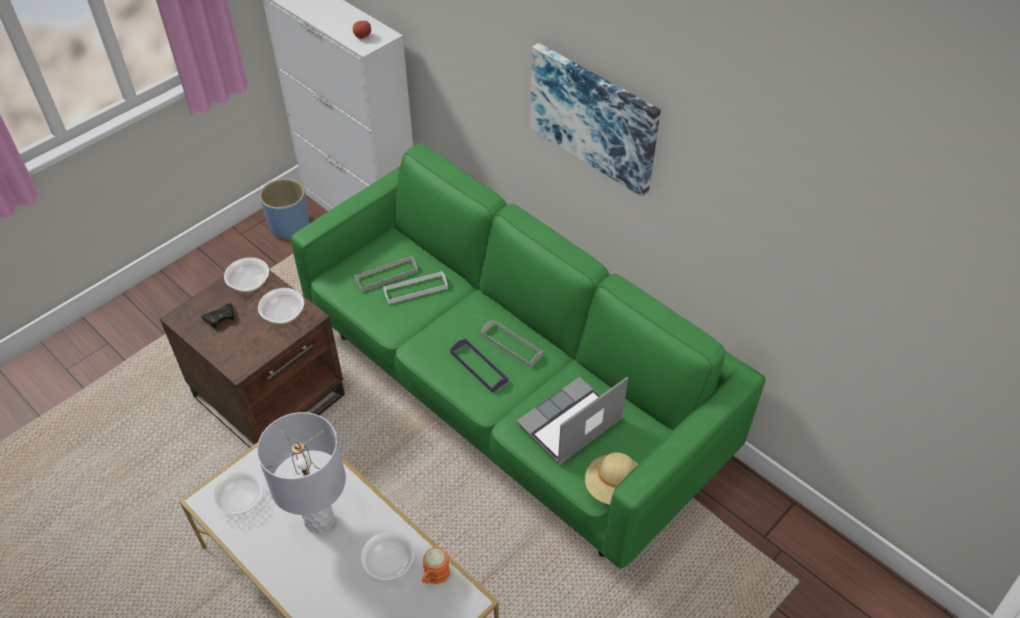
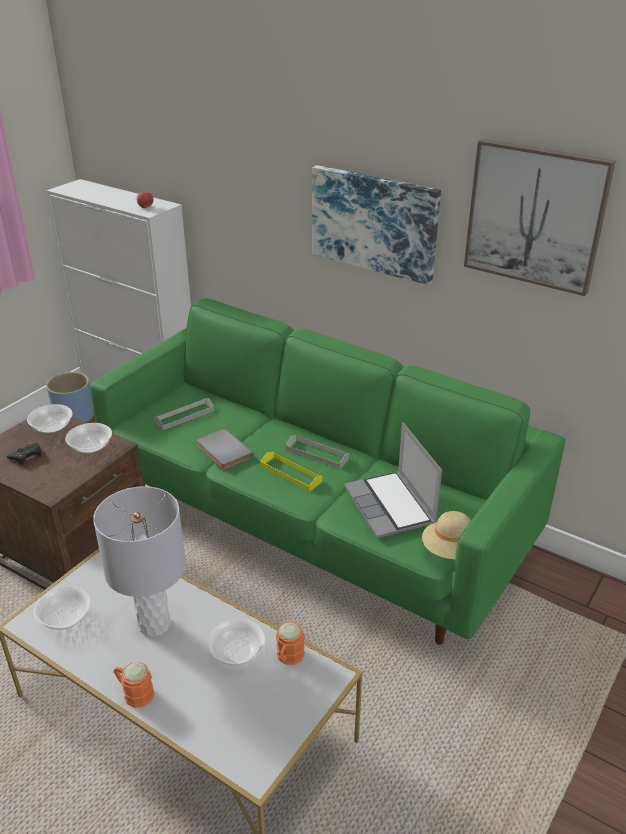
camera: 10 degrees left, 15 degrees down
(290, 589) = (134, 692): none -> orange mug
(415, 289) = (215, 423): white tray -> none
(416, 329) = (222, 451): none -> grey book
(479, 367) = (291, 473): purple tray -> yellow tray
(569, 424) = (391, 506): laptop -> laptop turned 60 degrees counterclockwise
(752, 166) = (535, 216): none -> picture

